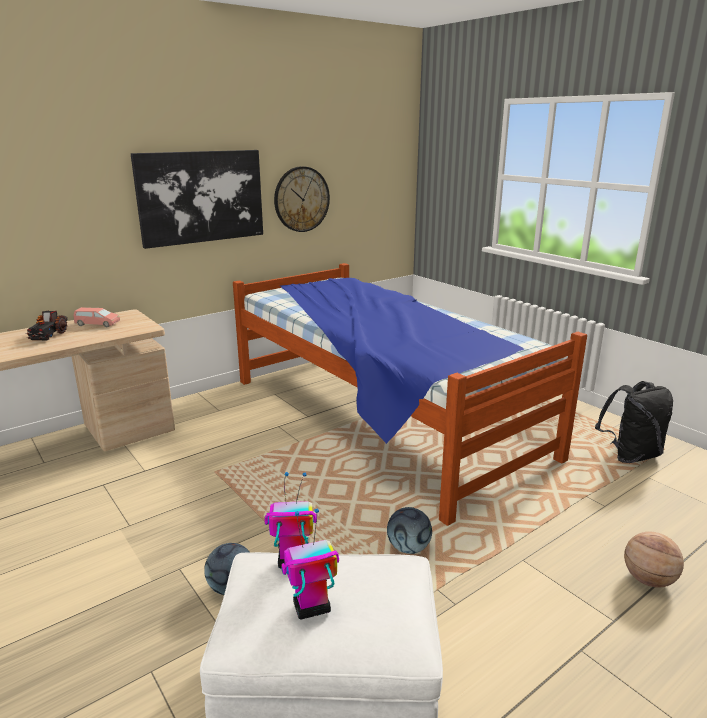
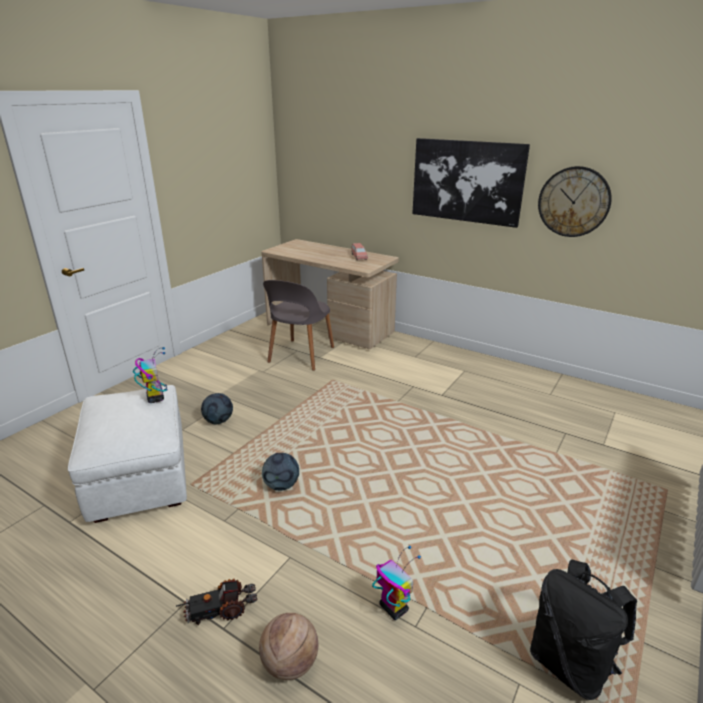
camera: 70 degrees right, 5 degrees up
(48, 335) = (329, 253): toy truck -> toy truck (220, 609)
(121, 484) = (300, 355): none -> grey chair
(311, 608) = (113, 411): toy robot -> toy robot (393, 608)
(380, 417) = (476, 432): bed -> none

